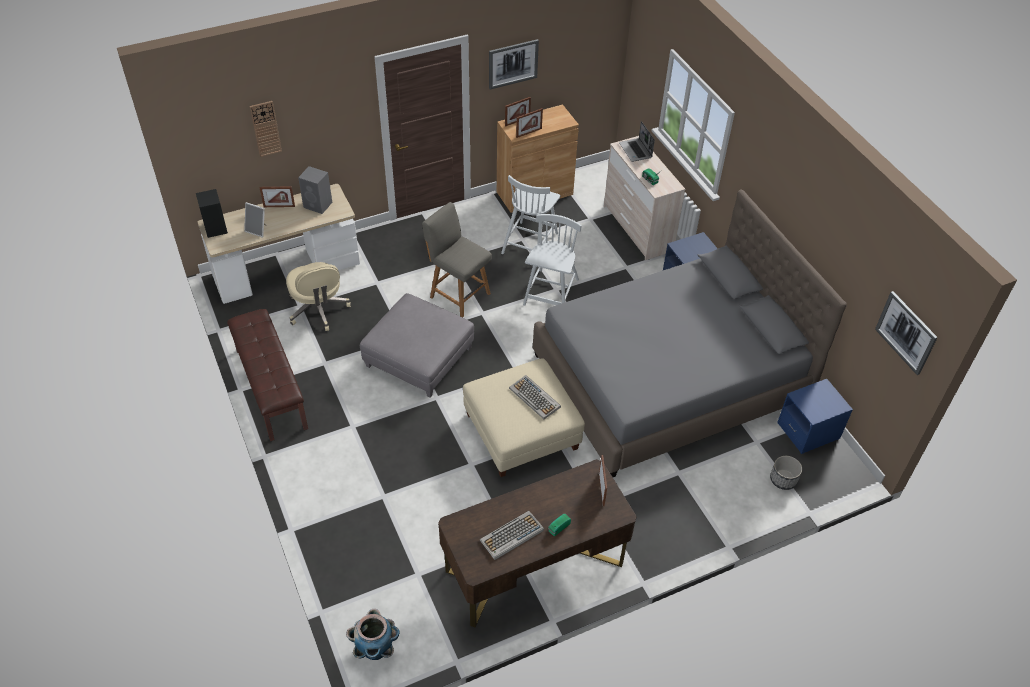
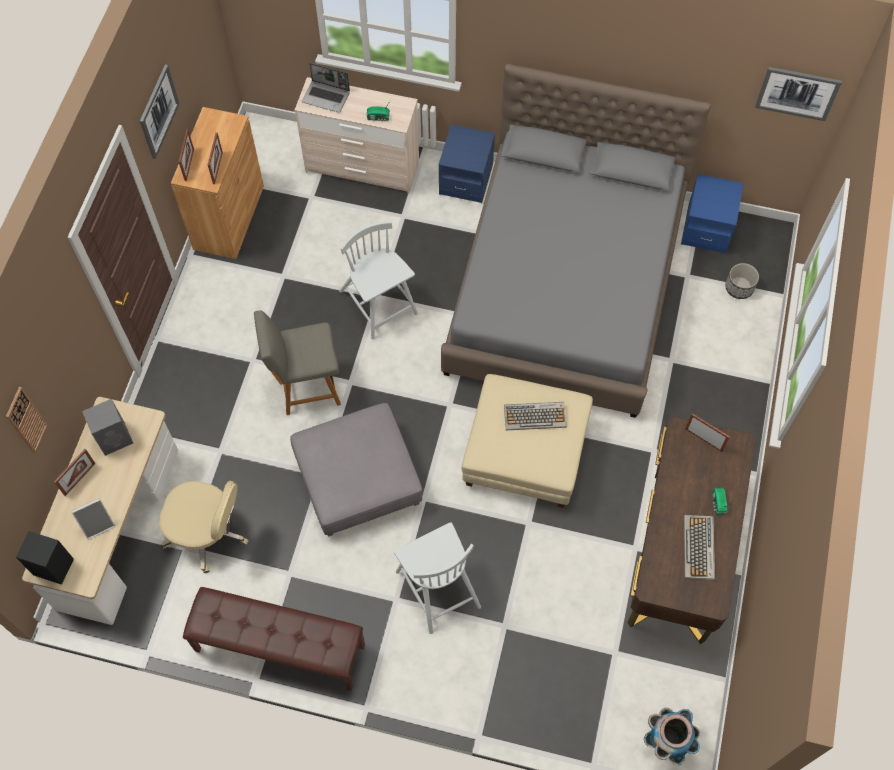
camera: 50 degrees left, 15 degrees up
(530, 242) = (294, 272): white chair -> white chair (437, 587)

